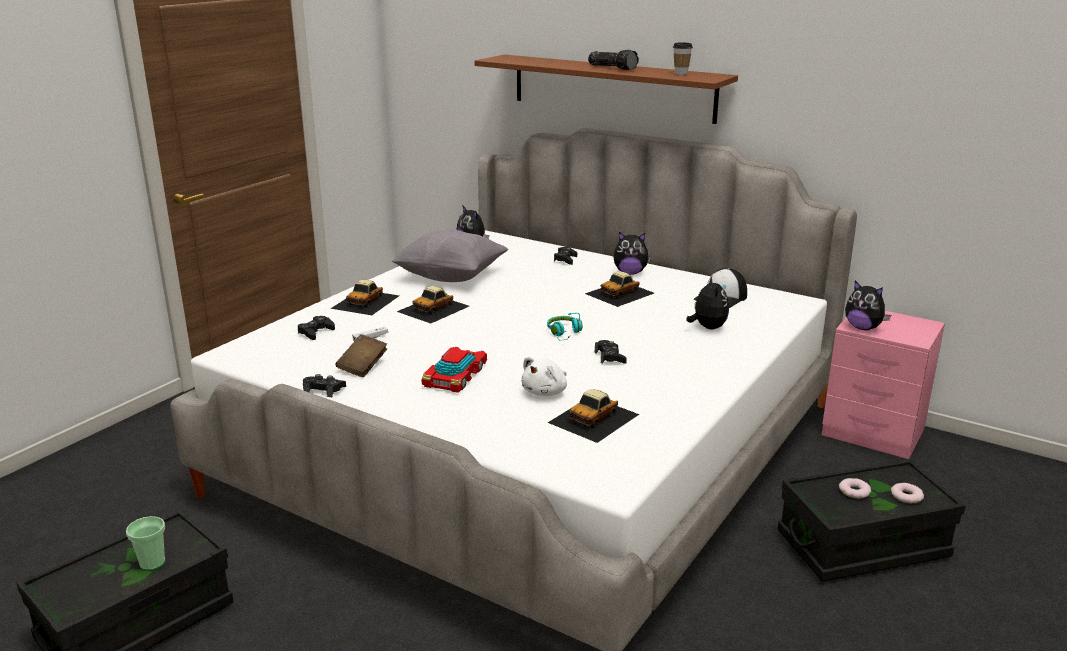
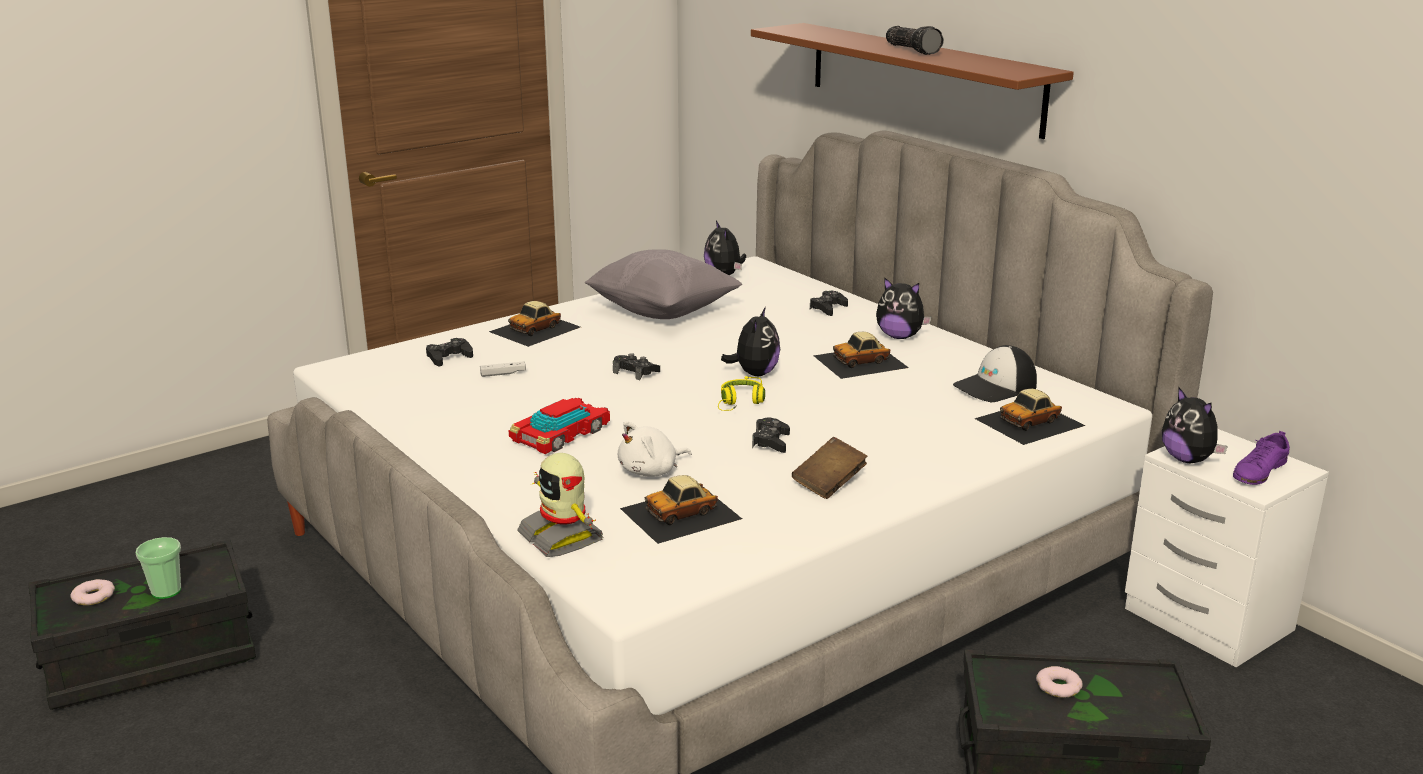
camera: 20 degrees right, 0 degrees up
(324, 390) = (400, 426): black game controller -> black game controller (635, 372)
(362, 367) = (465, 406): brown book -> brown book (829, 483)
(434, 308) = (607, 348): toy car -> toy car (1030, 422)
(524, 451) = (562, 537): none -> toy robot
(564, 333) = (740, 403): turquoise headphones -> yellow headphones
(681, 73) = (992, 64): cup -> none
(707, 327) = (938, 423): plush toy -> plush toy (754, 373)
(874, 433) = (1209, 622): pink nightstand -> white nightstand
(906, 496) = (1132, 709): donut -> donut (93, 596)
(908, 328) = (1259, 471): none -> purple shoe

